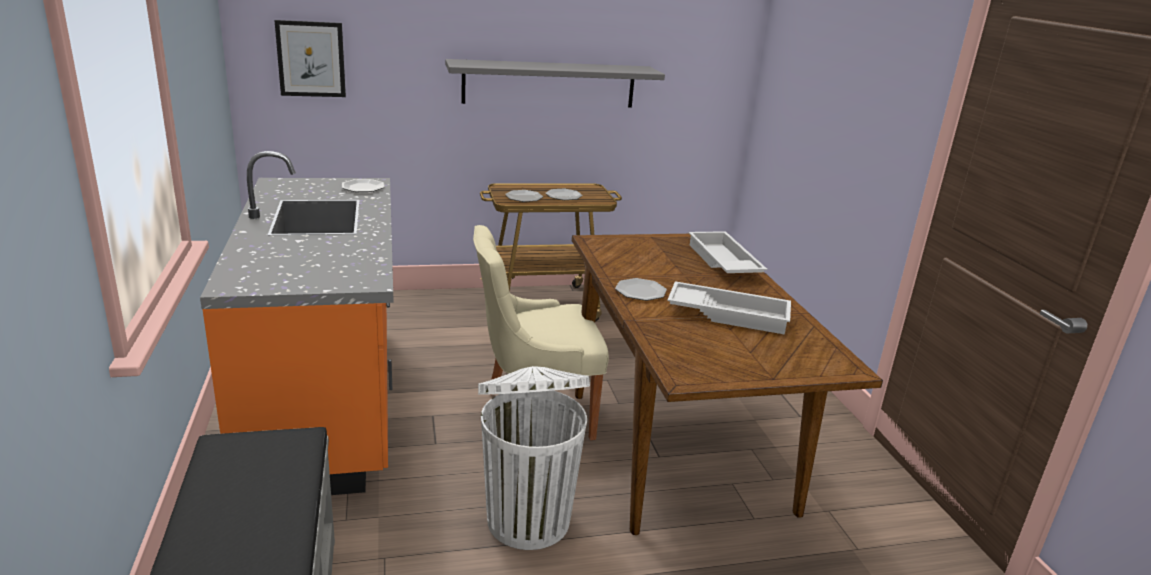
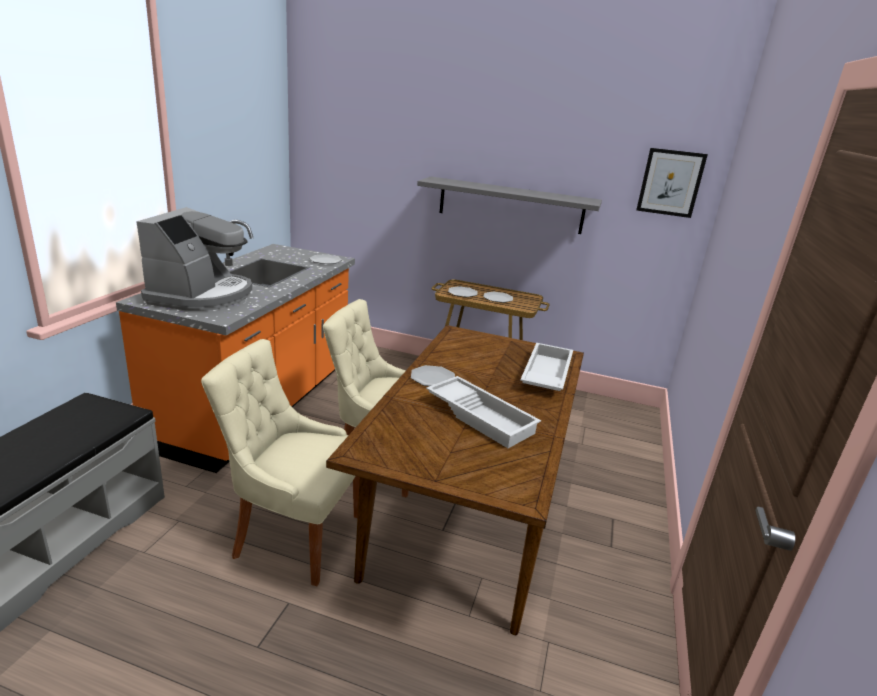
camera: 30 degrees right, 0 degrees up
(296, 262) = (202, 295): none -> coffee machine
(311, 59) = (339, 168): picture -> picture (670, 182)
(528, 518) = (294, 534): white trash can -> beige chair

